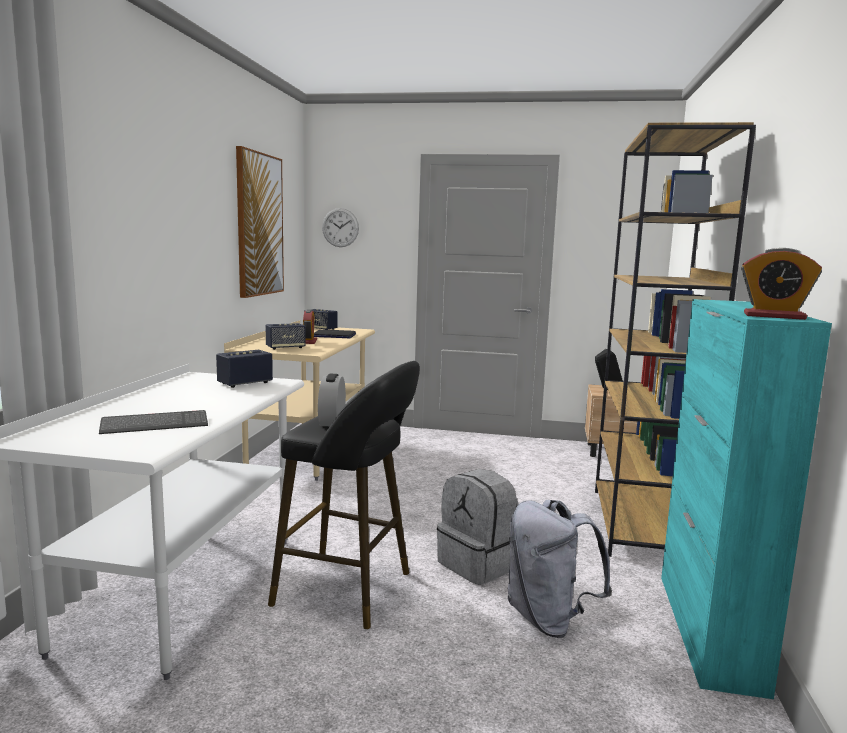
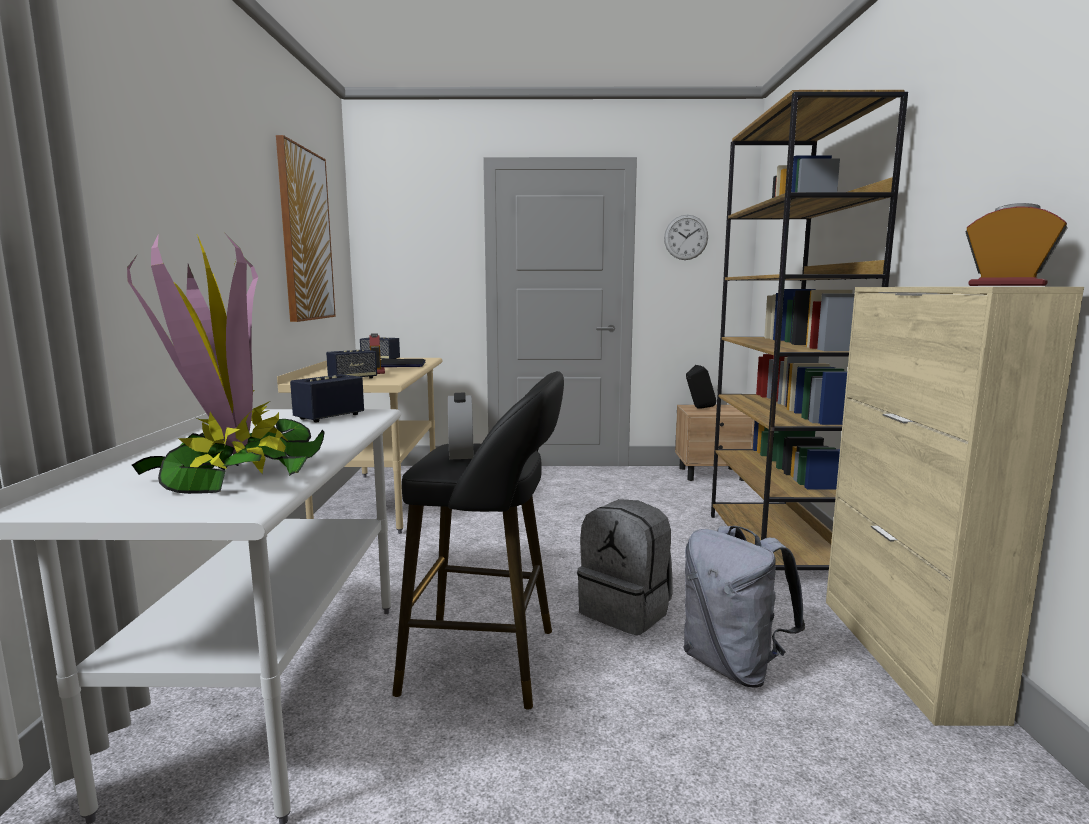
camera: 10 degrees left, 0 degrees up
(155, 424) = (236, 472): keyboard -> potted plant
(340, 227) = (393, 243): wall clock -> wall clock (686, 237)
(708, 630) = (904, 655): turquoise cabinet -> beige cabinet
(774, 316) = (1007, 285): alarm clock -> alarm clock turned 150 degrees counterclockwise

